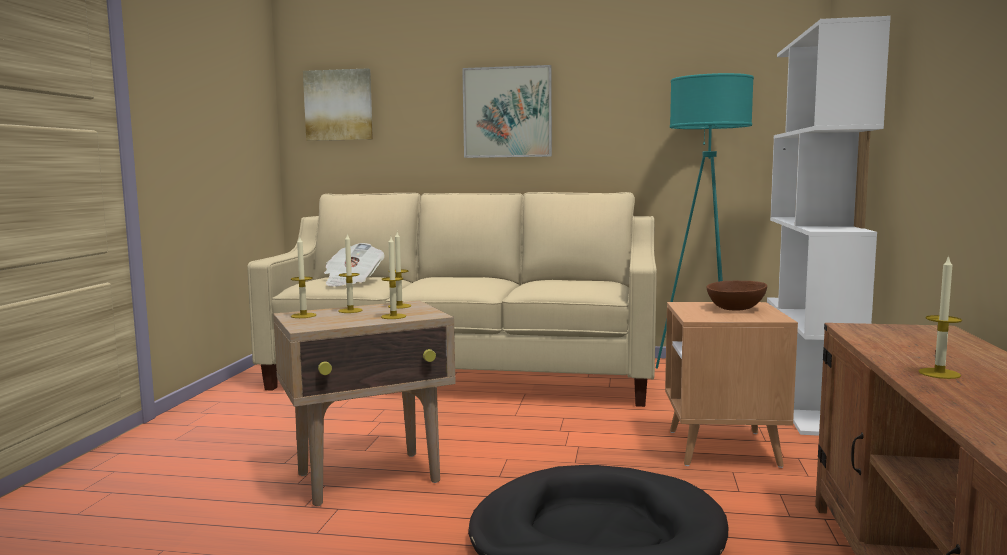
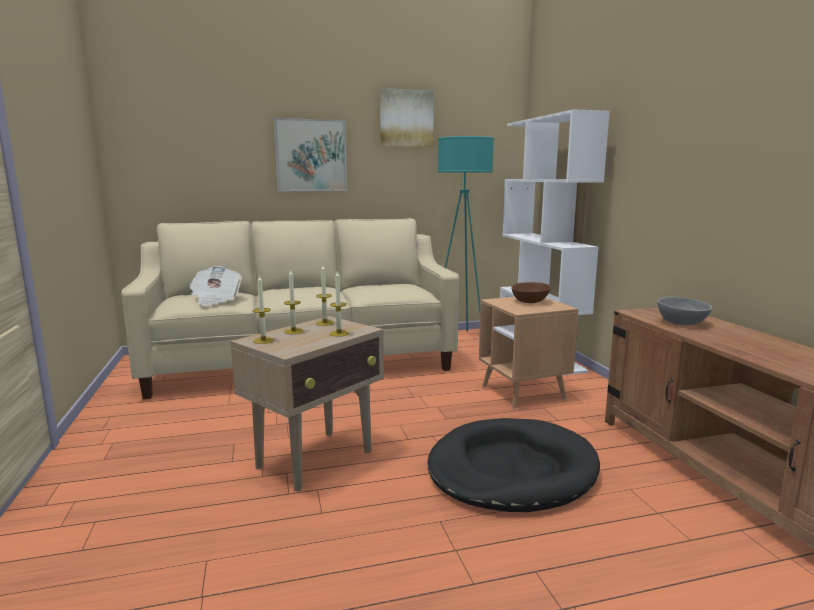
camera: 25 degrees left, 5 degrees up
(339, 105) = (160, 144): picture -> picture (406, 118)
(907, 345) = (680, 322): none -> grey bowl
(939, 373) = (727, 341): candle -> none

